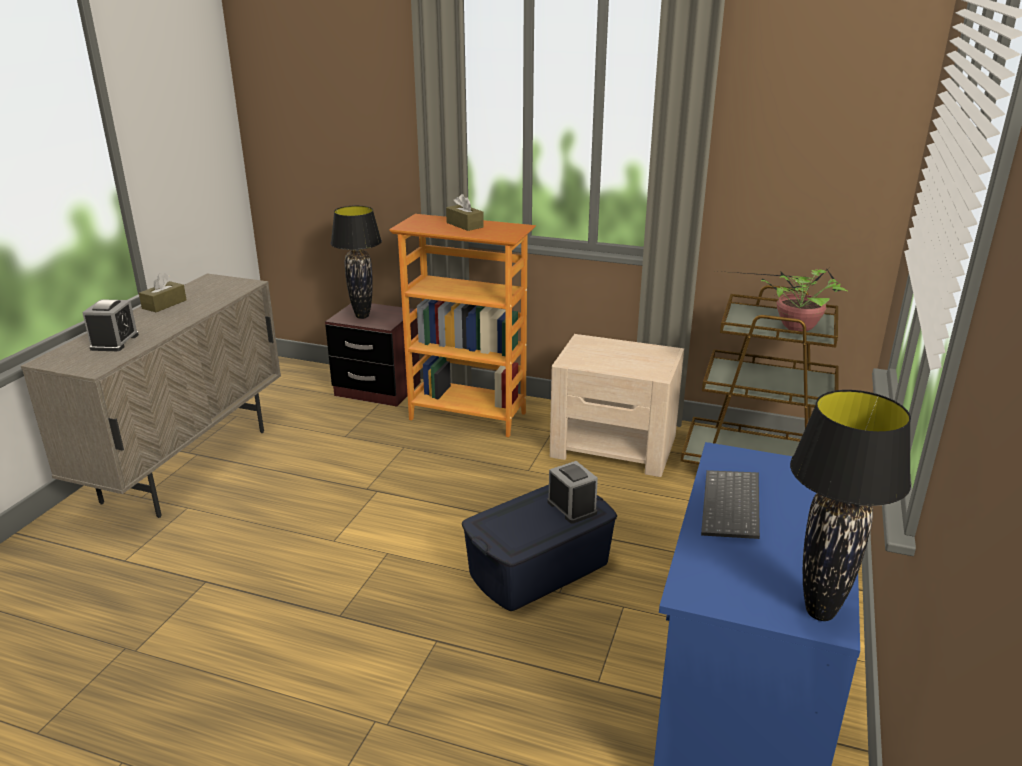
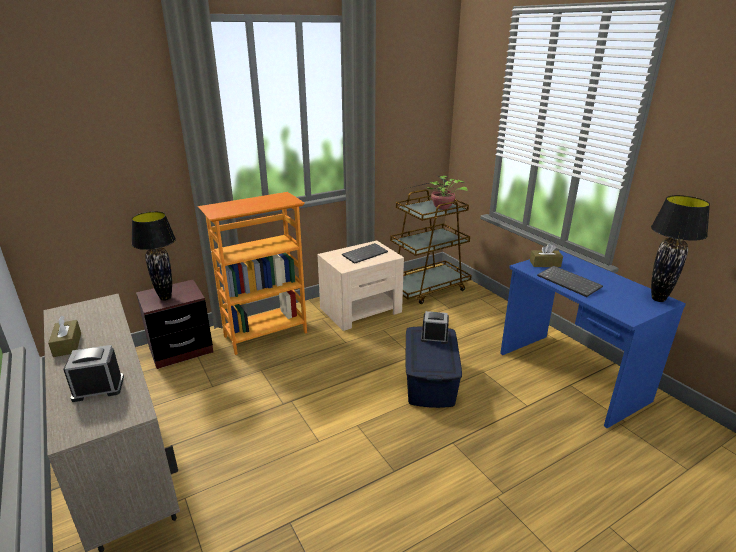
camera: 50 degrees left, 0 degrees up
(114, 342) = (98, 388): alarm clock -> alarm clock turned 60 degrees counterclockwise
(464, 225) = (249, 203): brown tissue box -> brown tissue box (545, 264)
(628, 357) = (365, 254): none -> keyboard

